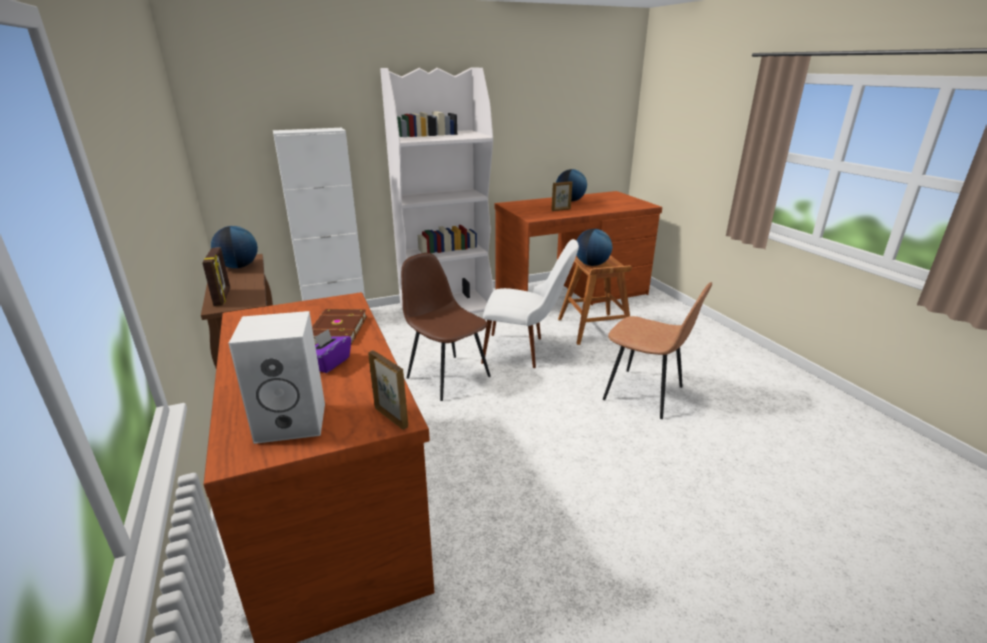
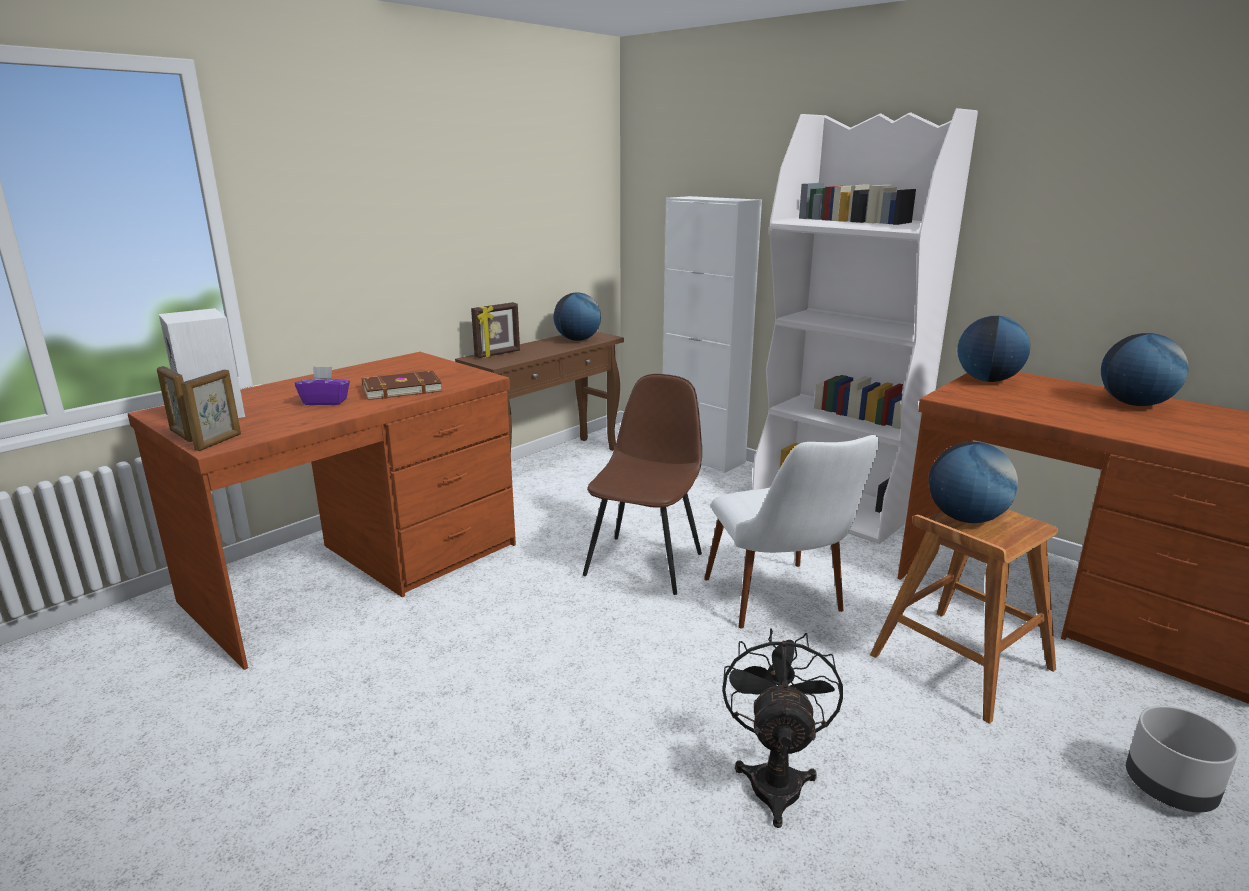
camera: 65 degrees right, 5 degrees down
(518, 208) = (987, 380): none -> globe
(561, 210) = (1051, 406): picture frame -> picture frame (182, 435)
(645, 394) = (775, 778): brown chair -> black fan
(677, 324) = (1169, 790): none -> grey planter

